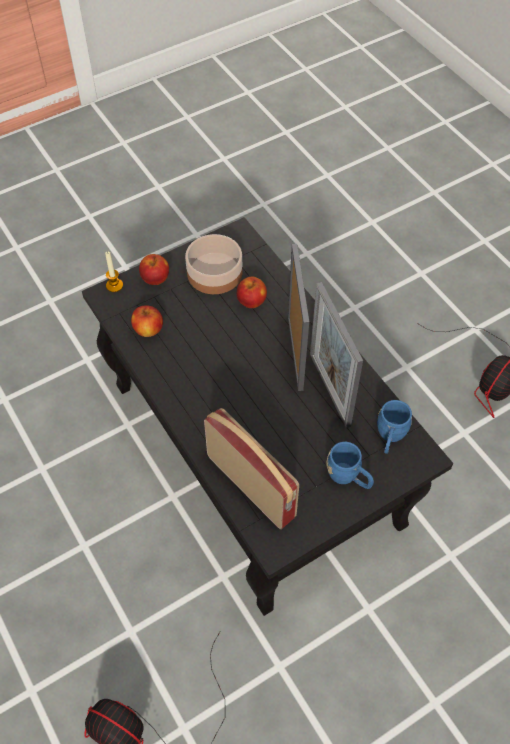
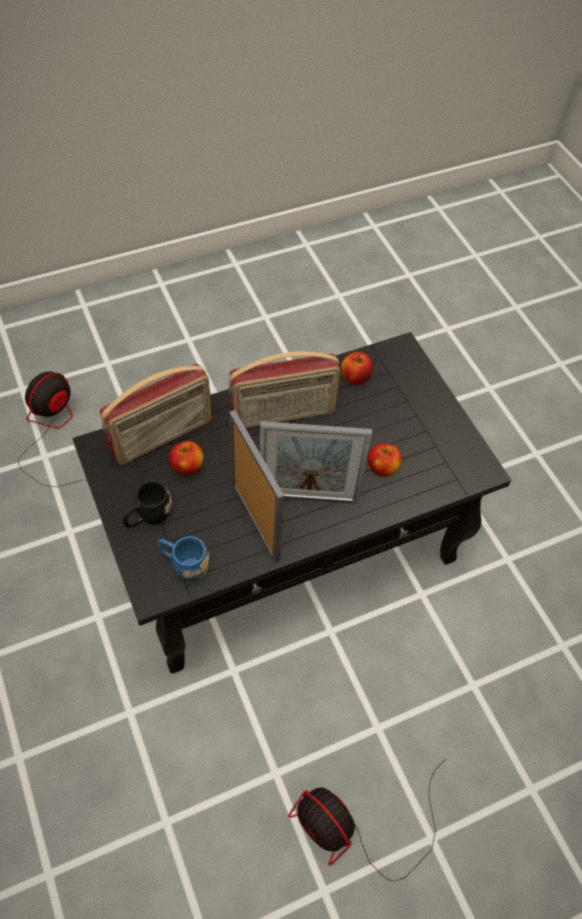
camera: 95 degrees right, 0 degrees up
(114, 285) = (415, 356): candle -> none
(155, 279) = (421, 389): apple -> apple (187, 467)
(204, 383) = (283, 415): none -> radio
(214, 273) = (425, 440): bowl -> none
(329, 389) = (255, 521): picture frame -> picture frame turned 75 degrees clockwise
(348, 477) = (148, 518): blue mug -> black mug

